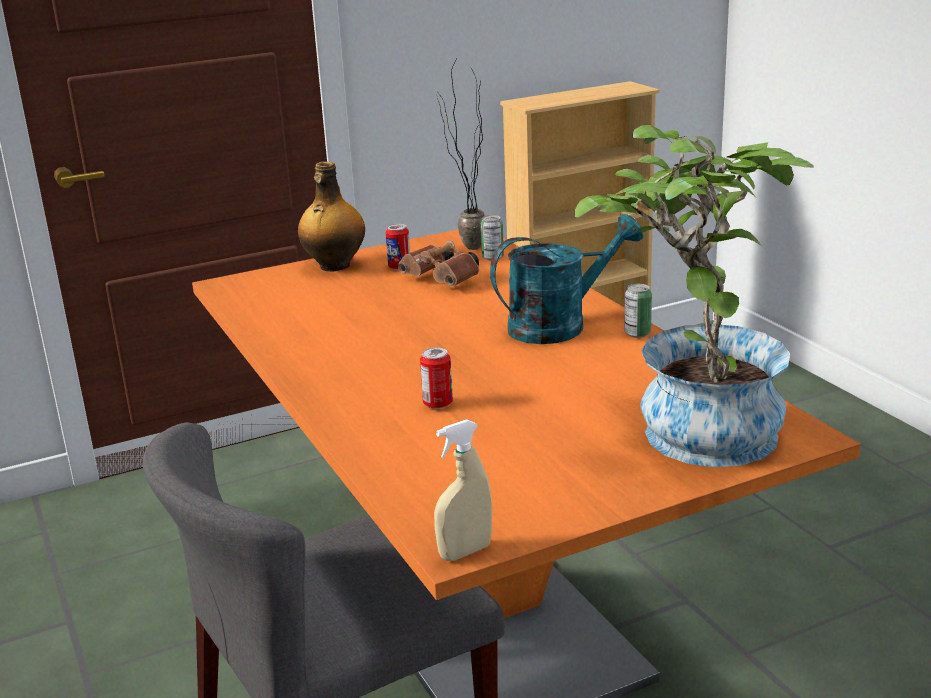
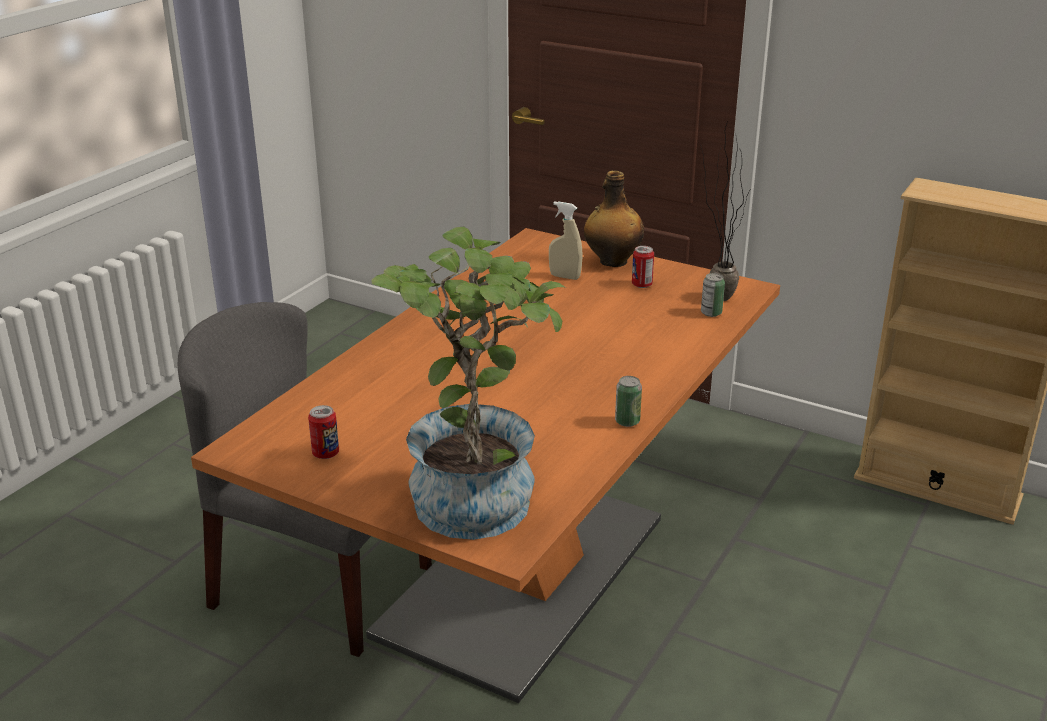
camera: 55 degrees right, 5 degrees up
(438, 404) = (421, 379): can -> can (325, 454)
(443, 280) = (638, 309): brown binoculars -> none
(465, 552) = (231, 454): beige spray bottle -> beige spray bottle (565, 277)
(559, 325) = (605, 383): turquoise watering can -> none

